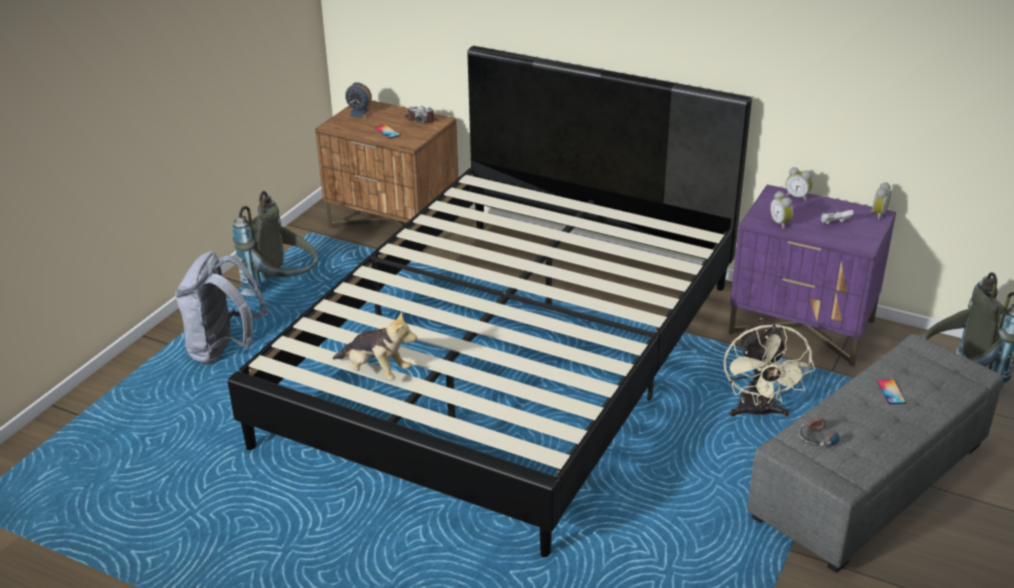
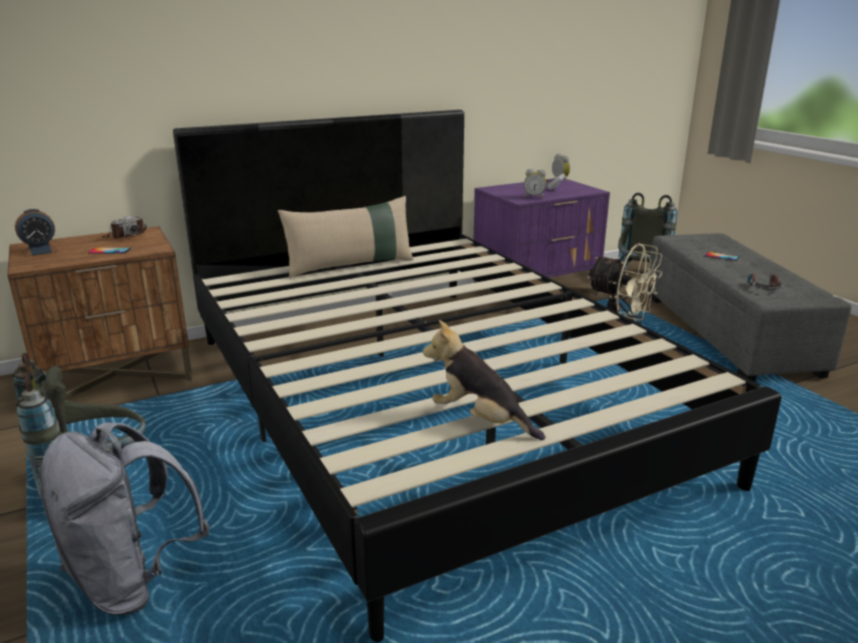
camera: 55 degrees left, 10 degrees down
(376, 371) = (480, 420): plush toy -> plush toy turned 120 degrees counterclockwise
(572, 214) = (350, 266): none -> beige pillow
(797, 197) = (506, 186): alarm clock -> none

